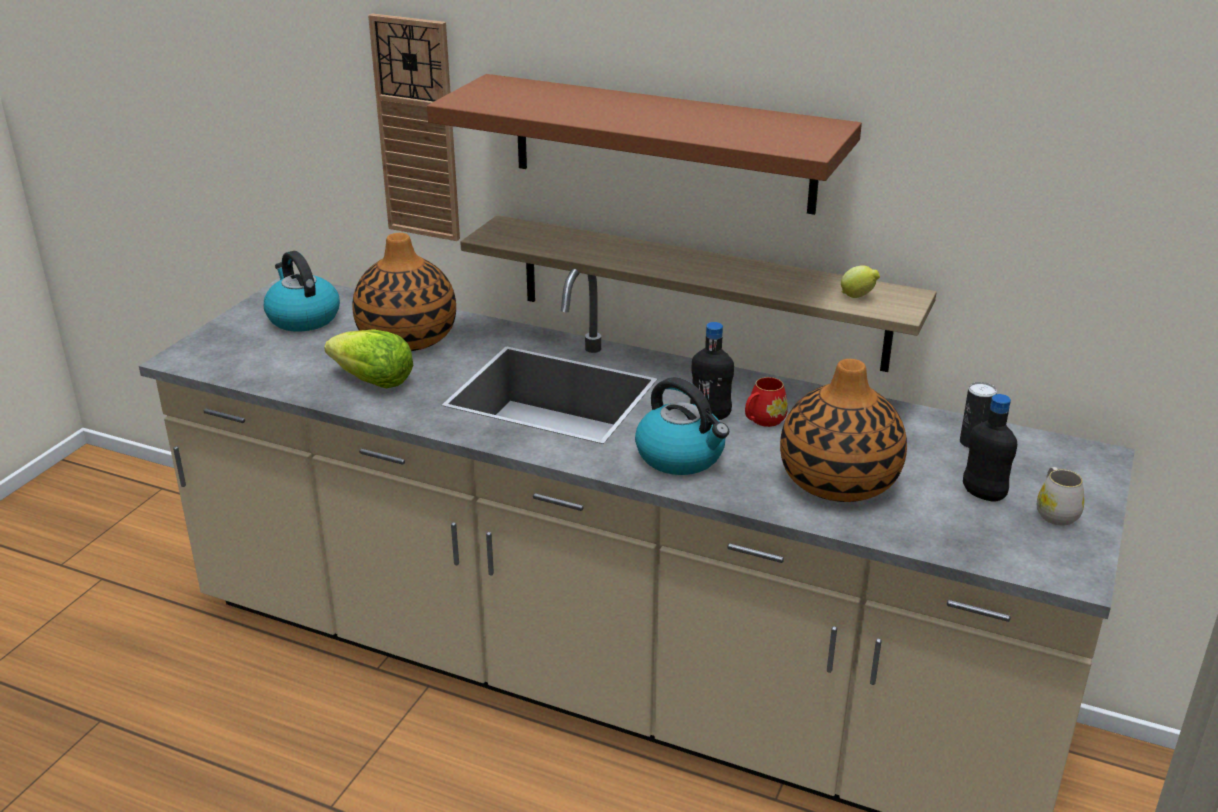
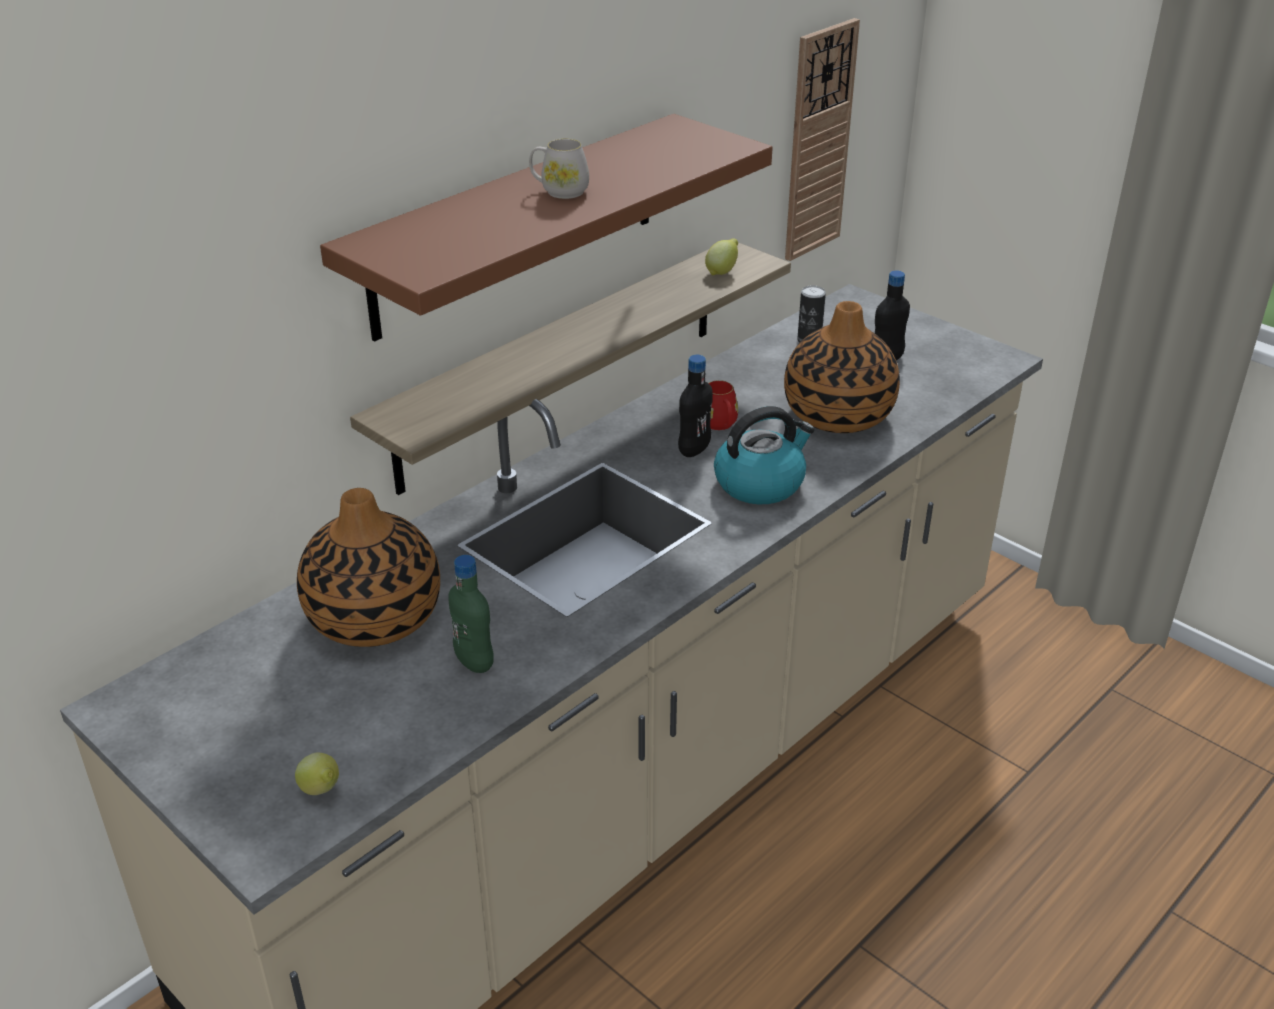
camera: 70 degrees left, 5 degrees up
(232, 362) = (321, 791): none -> lemon
(302, 318) = (234, 705): kettle -> none
(374, 382) = (474, 662): lettuce -> green bottle
(417, 129) = (234, 369): wall clock -> wall clock (818, 142)
(1055, 512) = (921, 340): white mug -> white mug (559, 191)

